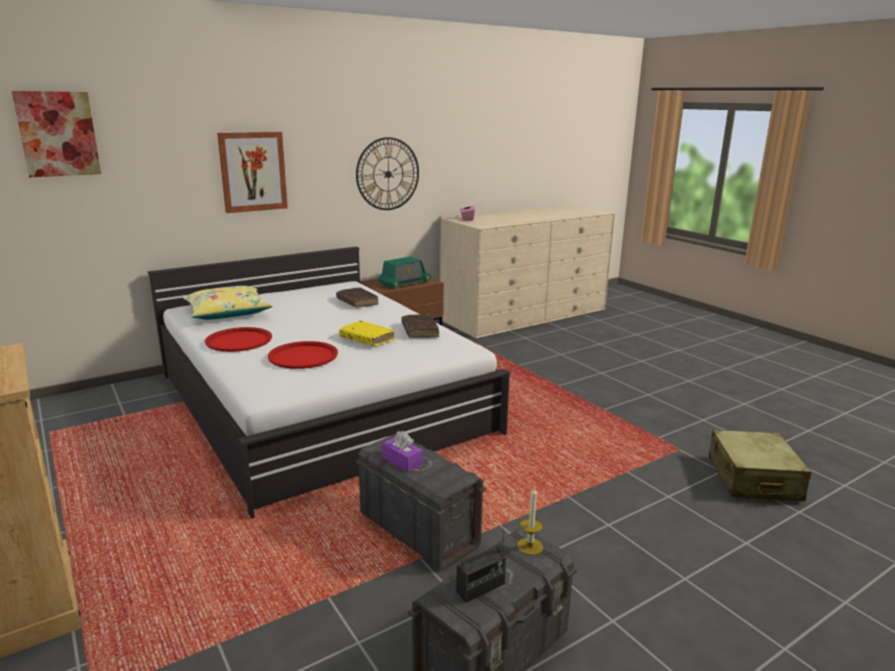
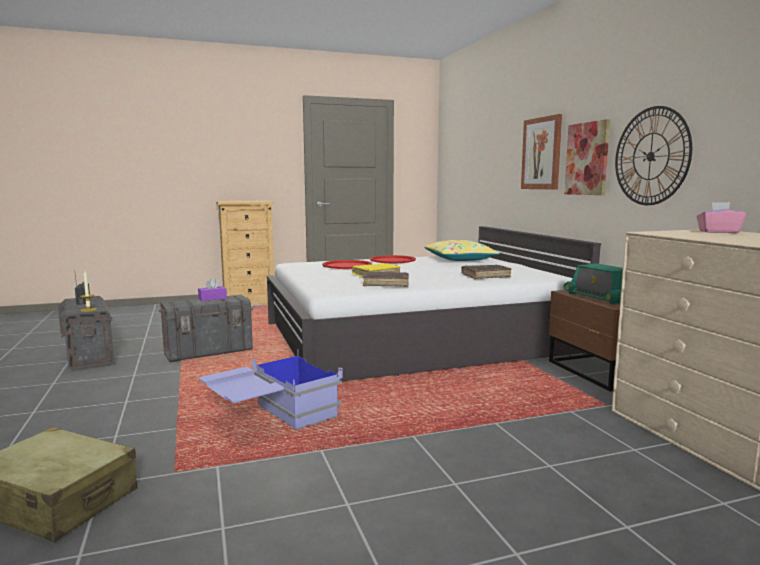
camera: 105 degrees right, 10 degrees down
(58, 134) = (471, 130): picture -> picture (587, 159)
(578, 435) = (271, 420): none -> blue storage box

